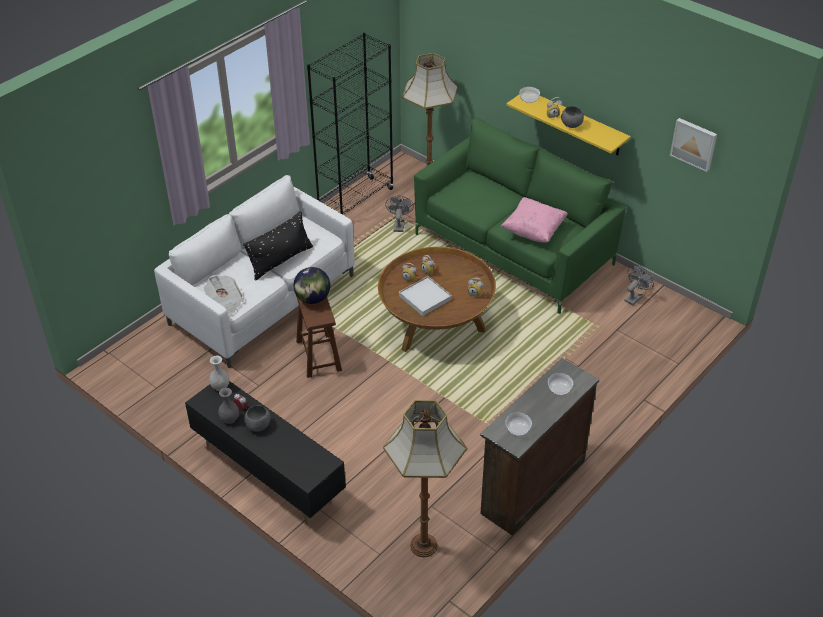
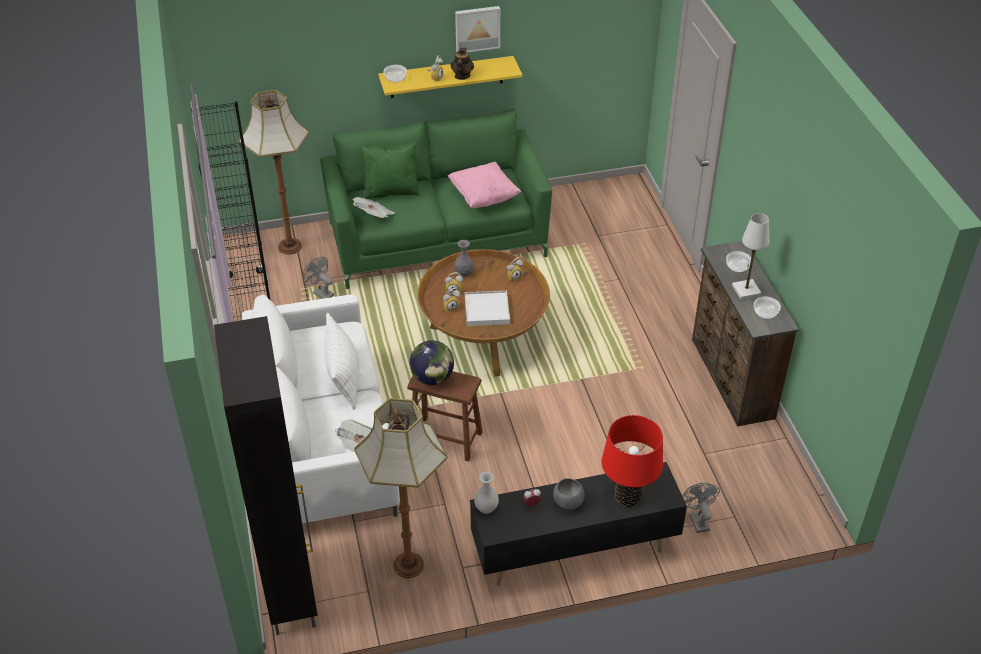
camera: 55 degrees left, 0 degrees up
(130, 353) = (291, 591): none -> black cabinet
(229, 419) = (539, 520): grey vase -> grey vase (464, 273)
(280, 260) = (344, 377): black pillow -> white pillow
(289, 456) = (628, 497): none -> red table lamp
(424, 546) = (747, 482): floor lamp -> floor lamp (410, 566)
(452, 191) = (374, 216): none -> newspaper
(488, 185) = (391, 191): none -> green pillow
(534, 406) = (746, 290): none -> white table lamp
(571, 125) = (462, 76): grey bowl -> teapot
(634, 297) = (570, 205): grey fan -> grey fan (697, 520)
(694, 143) = (583, 25): picture -> picture (477, 28)

